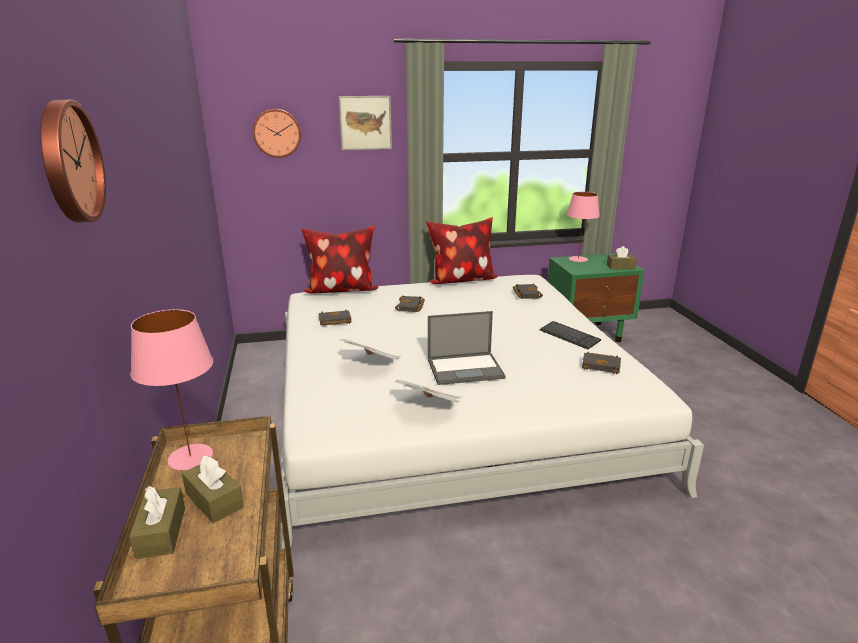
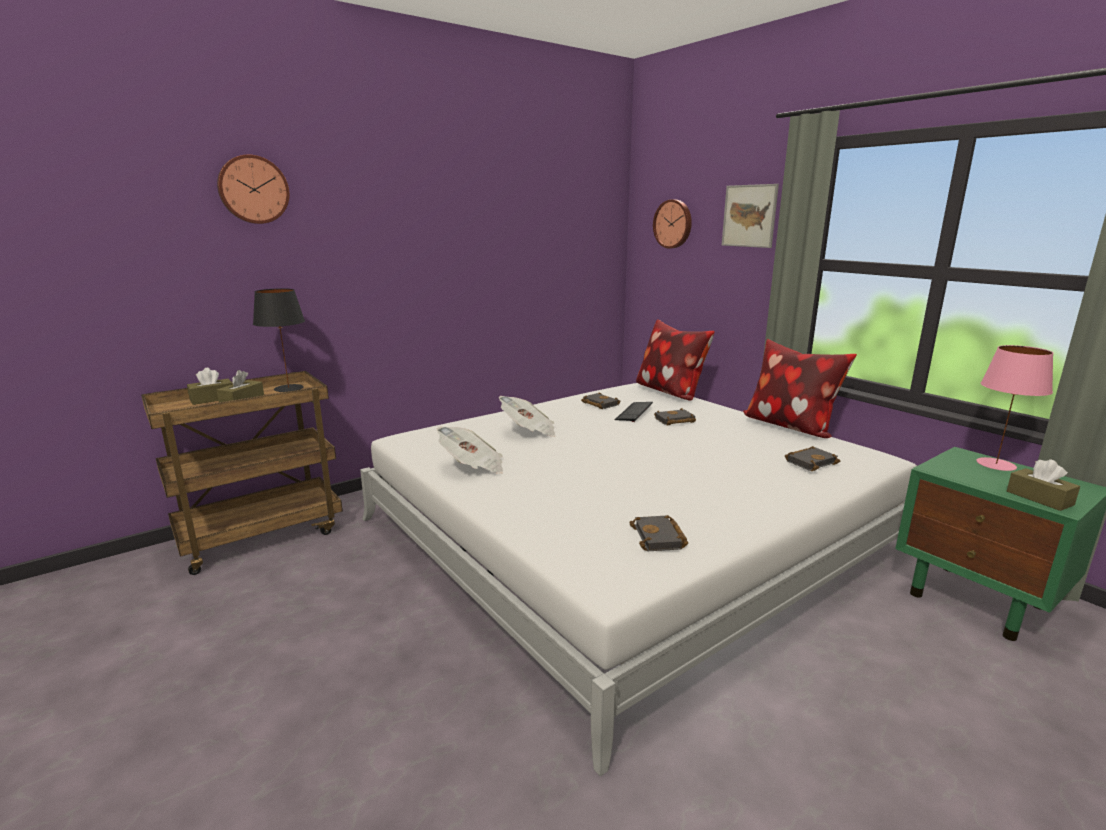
camera: 65 degrees right, 5 degrees down
(191, 456) = (289, 388): pink table lamp -> black table lamp
(466, 368) = (560, 466): laptop -> none
(569, 336) = (724, 508): keyboard -> keyboard (634, 412)

